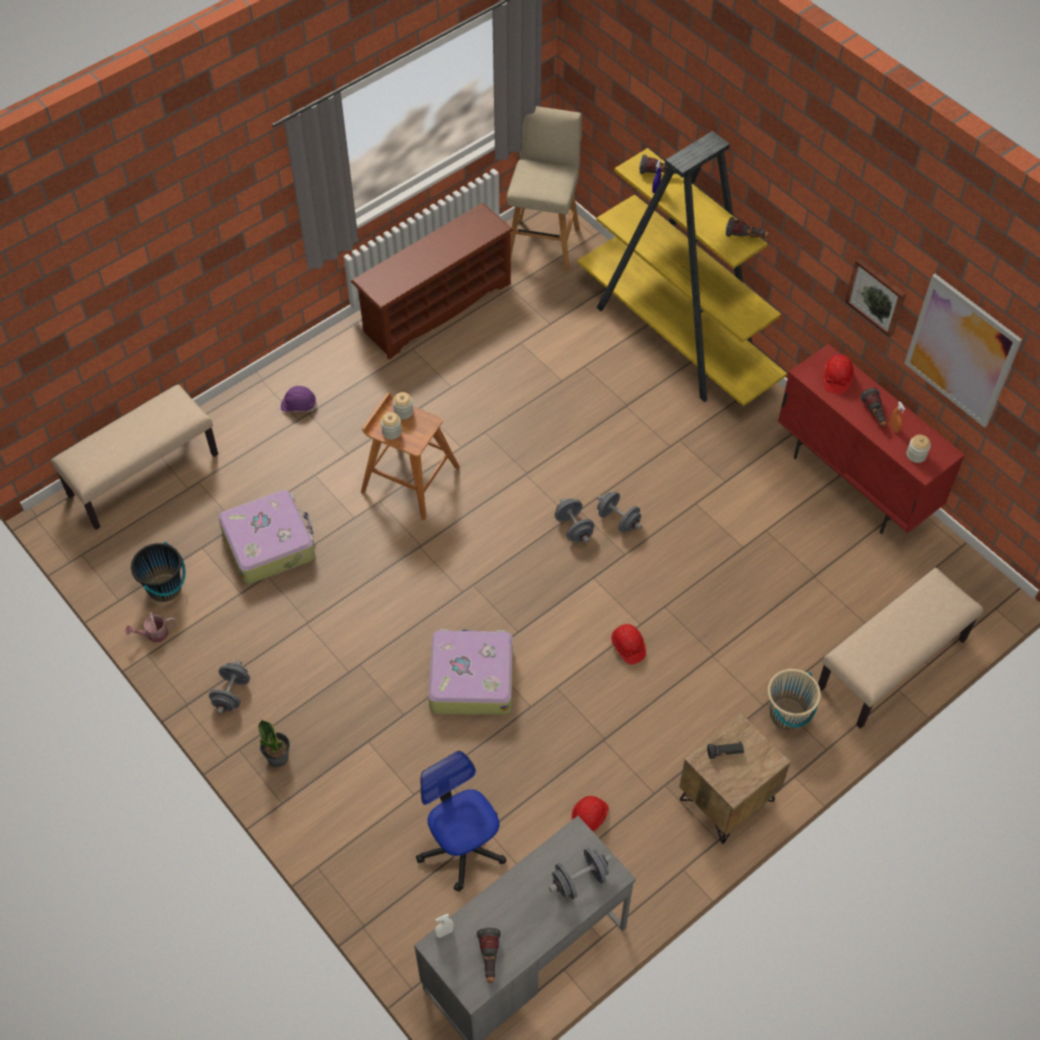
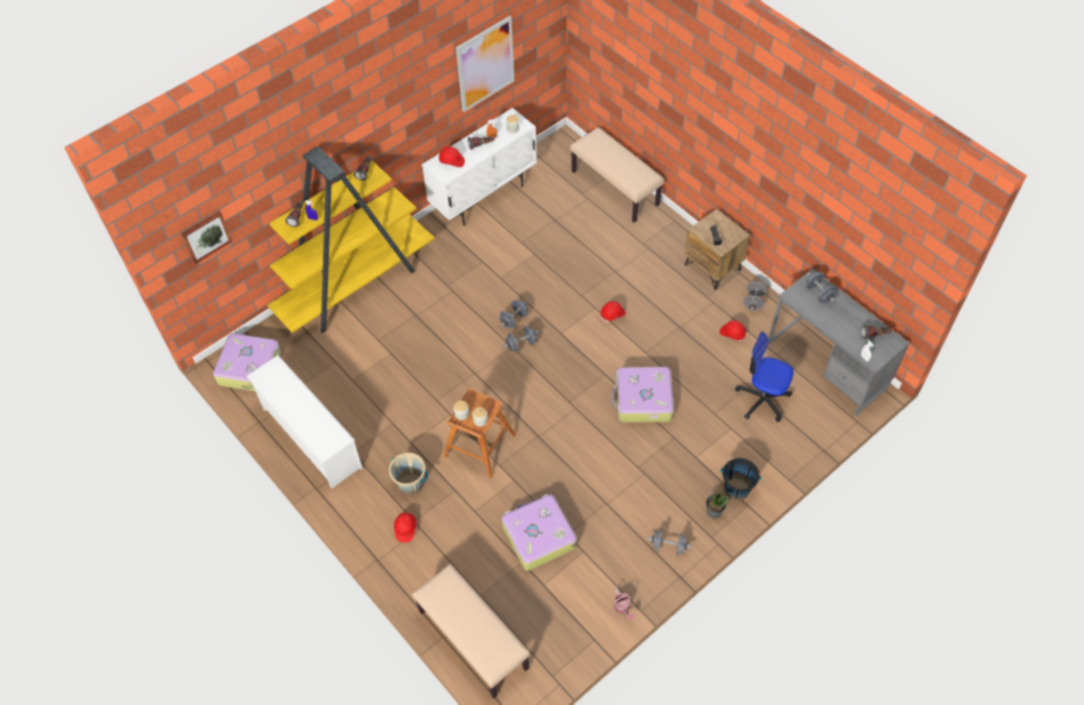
camera: 90 degrees left, 0 degrees up
(165, 588) = (581, 606): black bucket -> black bucket (736, 489)
(298, 405) = (405, 529): purple hard hat -> red hard hat
(436, 306) = (310, 438): brown shoe rack -> white shoe rack
(462, 847) = (762, 399): office chair -> office chair turned 60 degrees clockwise
(543, 243) = (251, 368): beige stool -> suitcase
(656, 857) = (753, 301): none -> grey dumbbell
(787, 714) = (653, 237): beige bucket -> beige bucket (411, 483)
(854, 483) = (484, 197): red cabinet -> white cabinet
(876, 296) = (432, 103): picture -> picture (205, 236)

